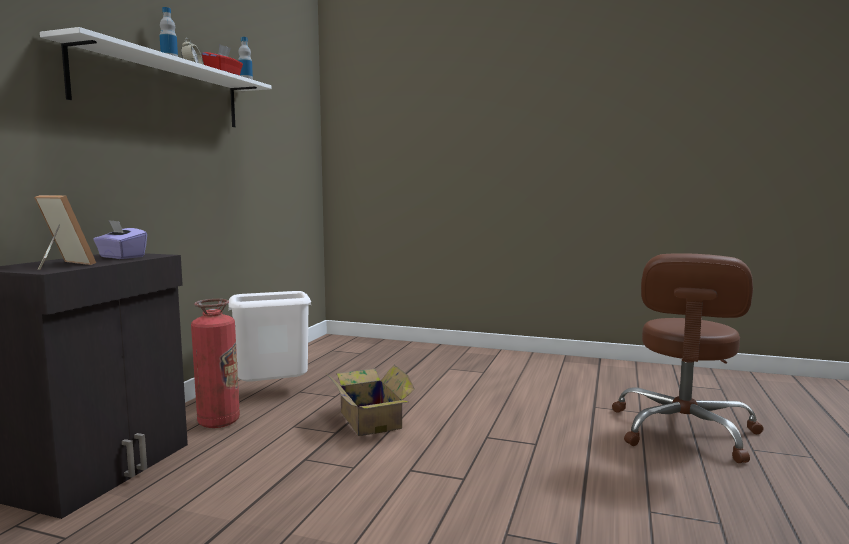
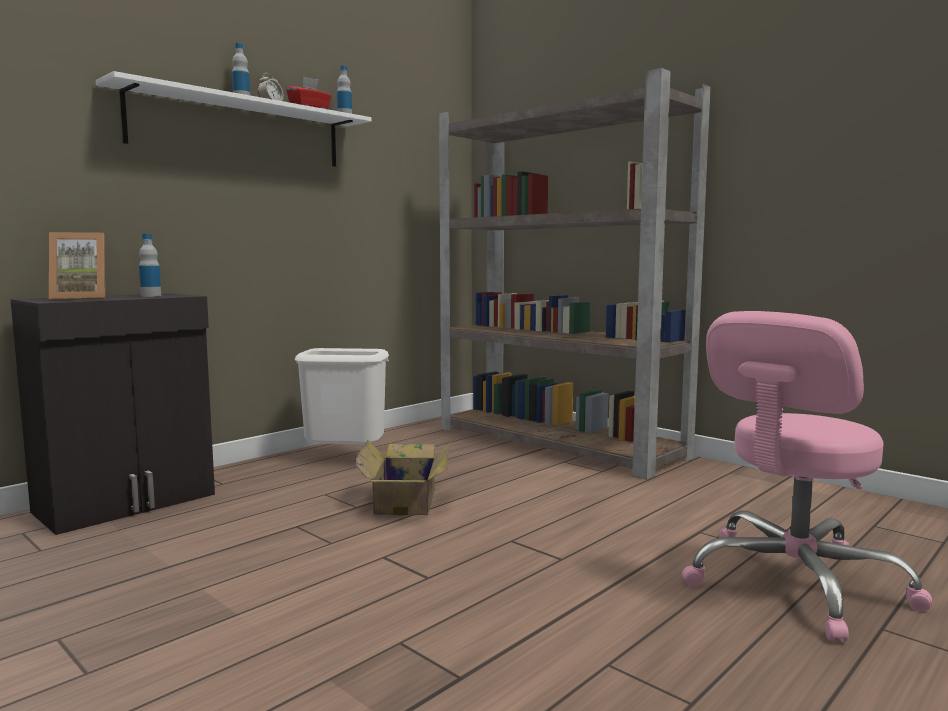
camera: 25 degrees right, 0 degrees up
(61, 265) = (81, 298): picture frame -> picture frame turned 105 degrees clockwise
(121, 257) = (151, 296): purple tissue box -> bottle
(218, 422) = (264, 479): fire extinguisher -> none
(427, 354) = (557, 443): none -> brown bookcase
(683, 433) = (791, 586): brown office chair -> pink office chair

